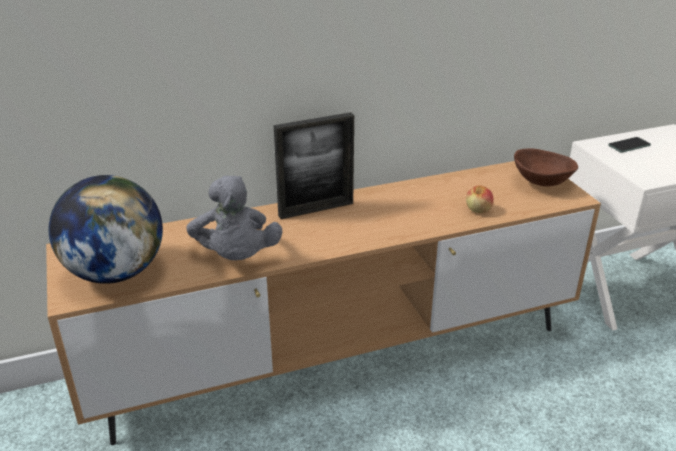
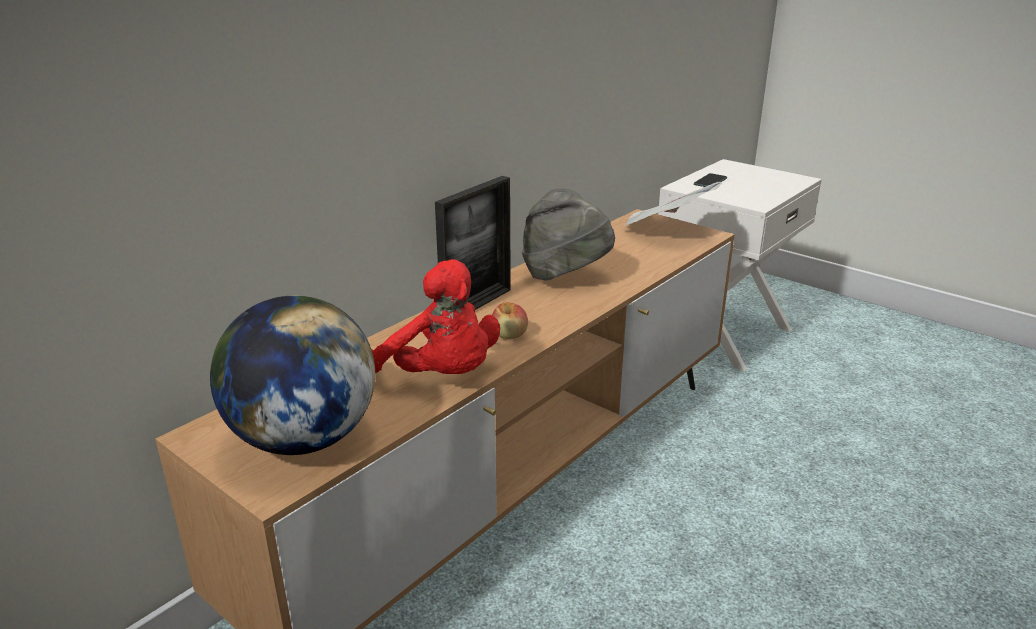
camera: 30 degrees left, 5 degrees down
(236, 257) = (442, 376): grey plush toy -> red plush toy
(407, 203) = (565, 276): none -> grey hat
(478, 210) = (639, 265): apple -> apple (509, 335)
(541, 182) = (666, 229): brown bowl -> newspaper

